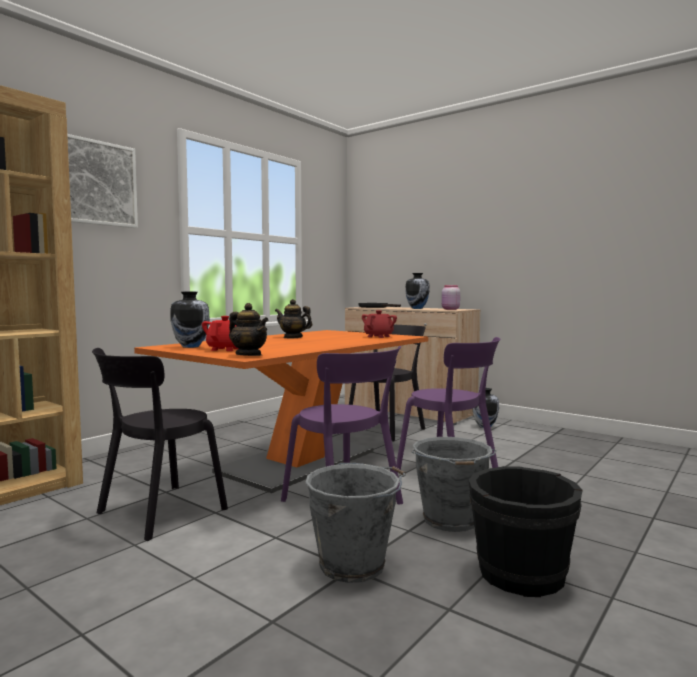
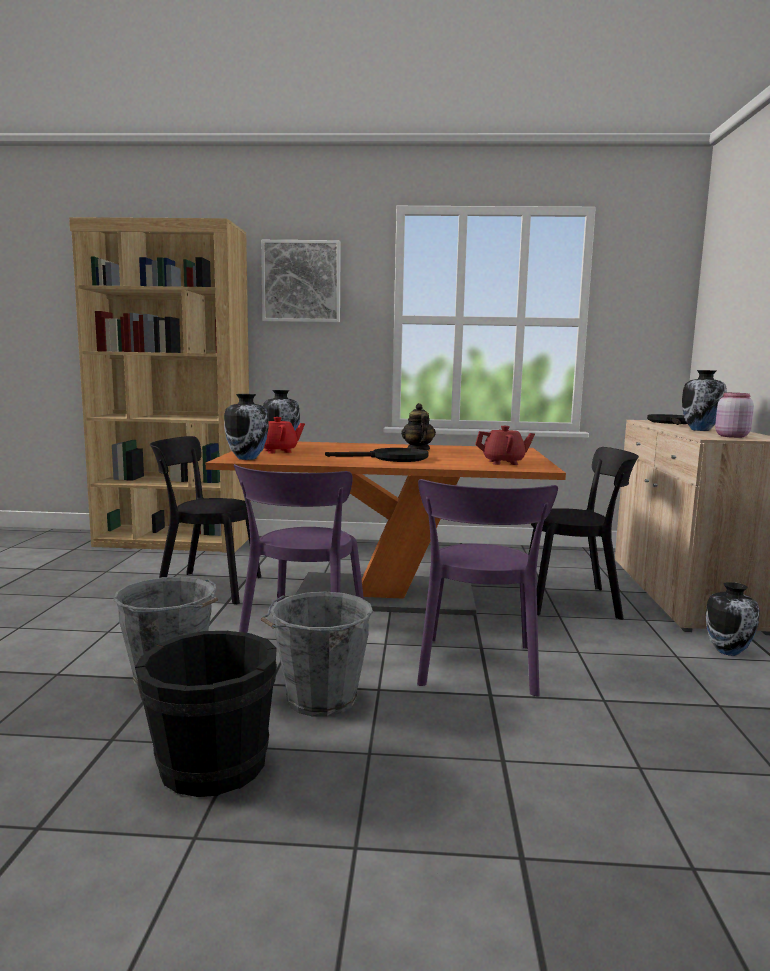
camera: 55 degrees right, 5 degrees up
(249, 355) = (247, 458): teapot -> vase
(322, 342) = (391, 459): none -> black frying pan

